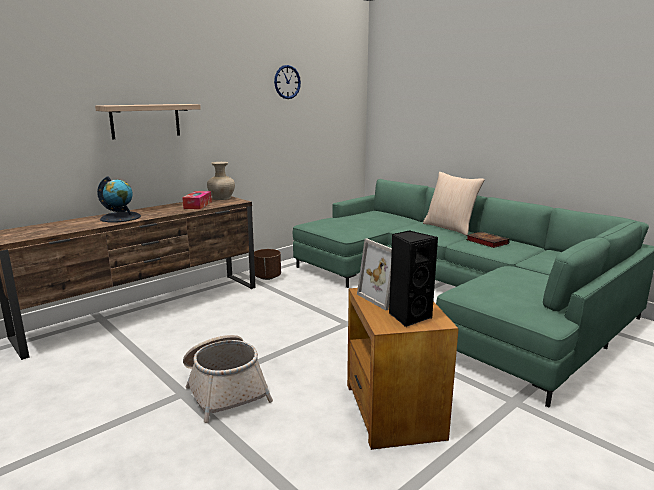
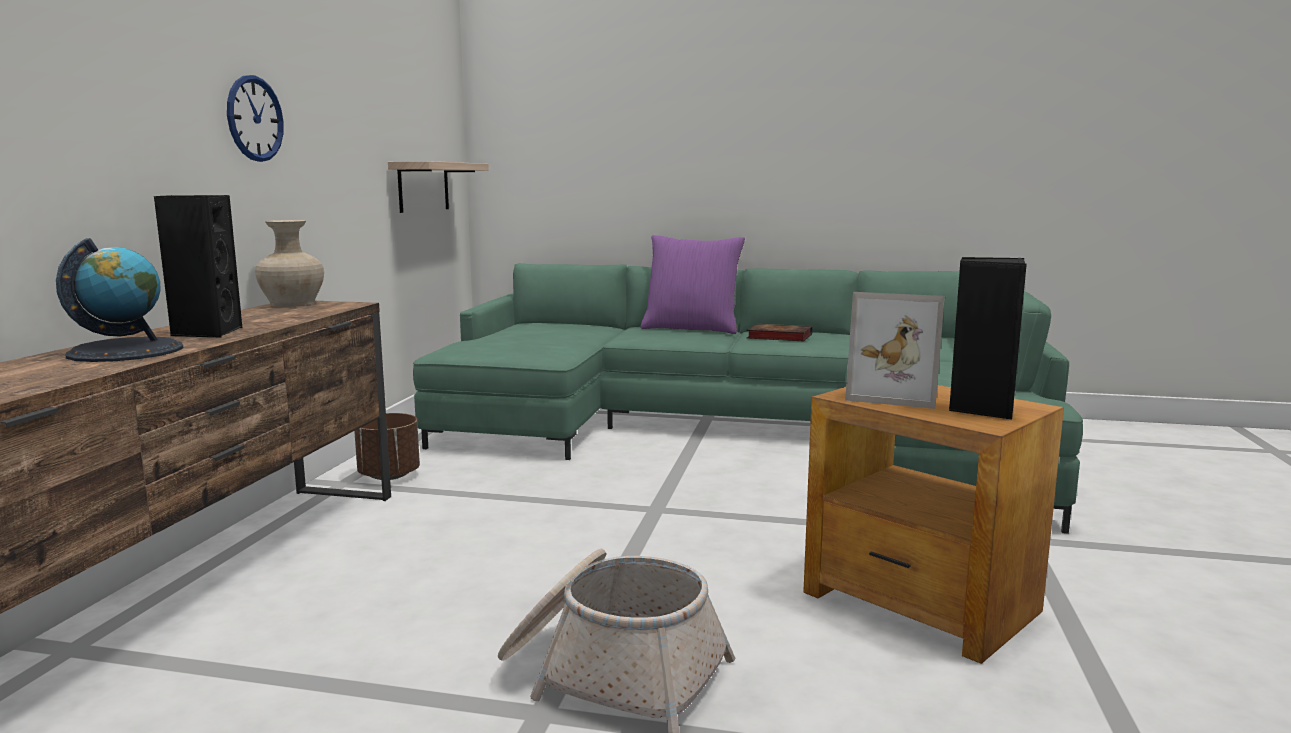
camera: 35 degrees left, 5 degrees down
(145, 121) = (125, 108): shelf -> shelf (423, 186)
(160, 211) = (206, 332): none -> black speaker
(197, 205) = (271, 316): tissue box -> none
(287, 82) = (363, 61): wall clock -> wall clock (255, 118)
(450, 228) = (692, 328): beige pillow -> purple pillow

